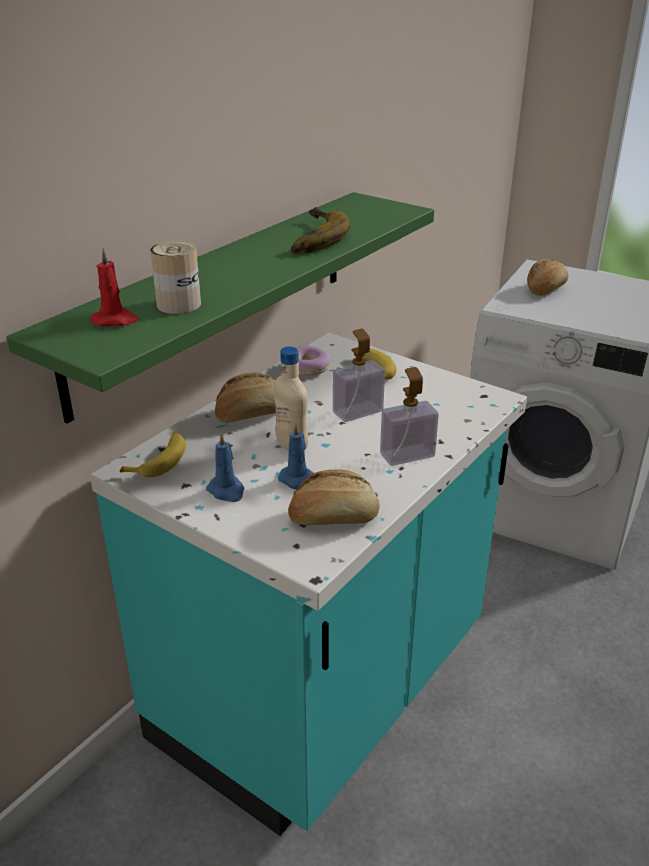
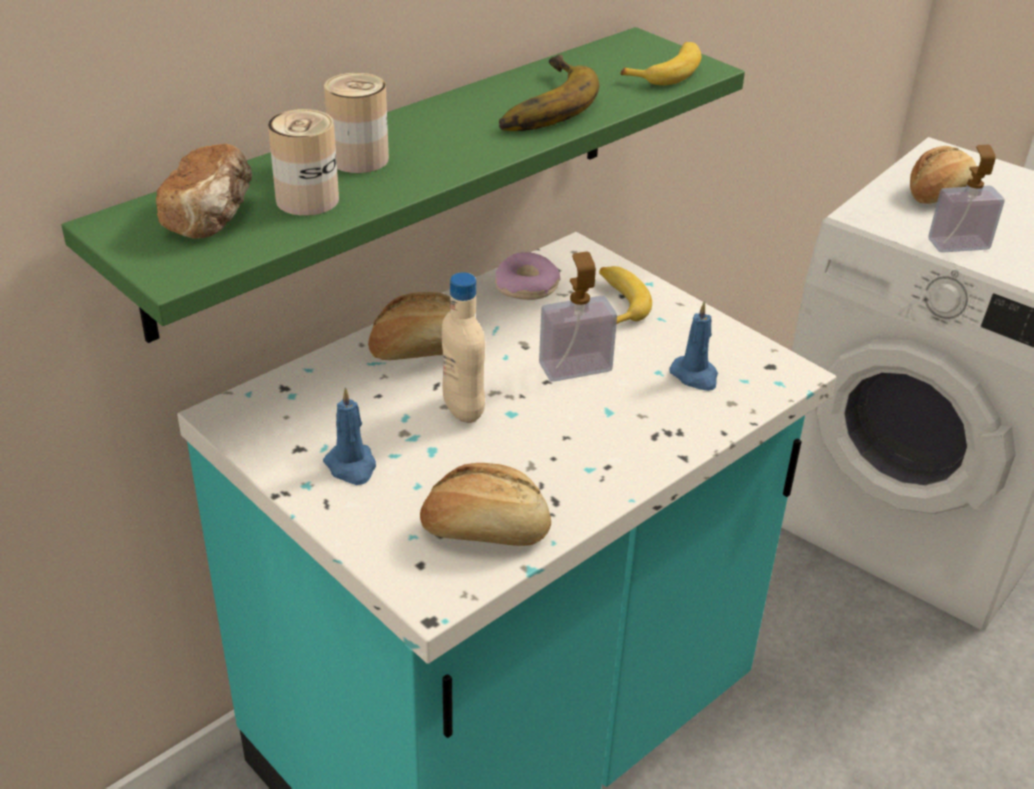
camera: 10 degrees right, 5 degrees up
(116, 320) = (212, 216): red candle -> bread
(160, 460) = (276, 406): banana -> banana (667, 72)
(204, 278) = (359, 159): none -> can
(298, 480) = (455, 465): blue candle -> blue candle (695, 376)
(407, 455) = (623, 447): soap dispenser -> soap dispenser (958, 244)

